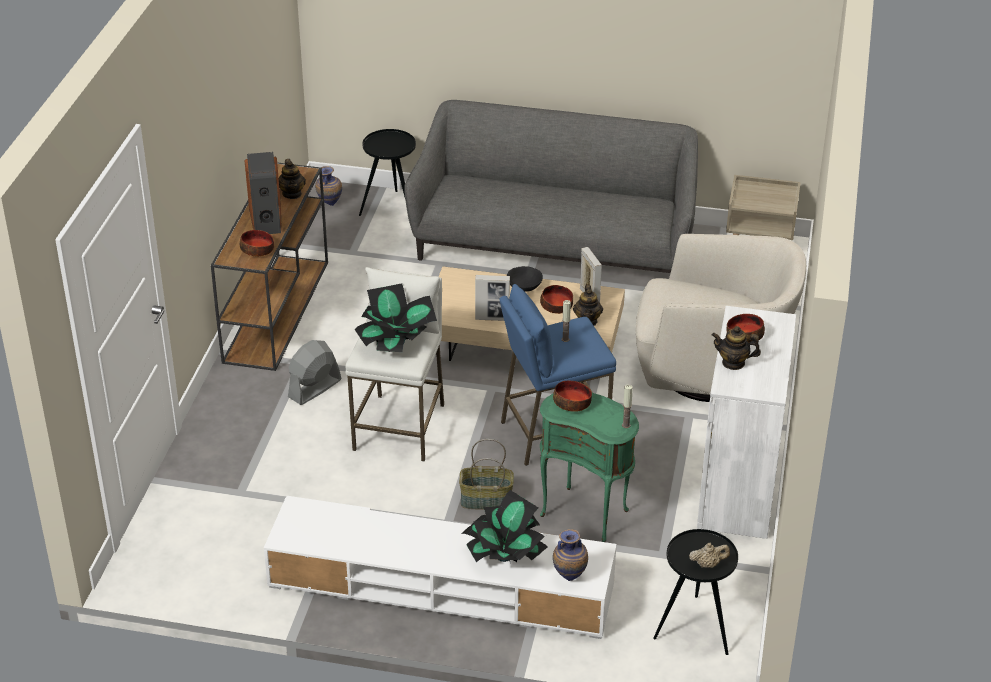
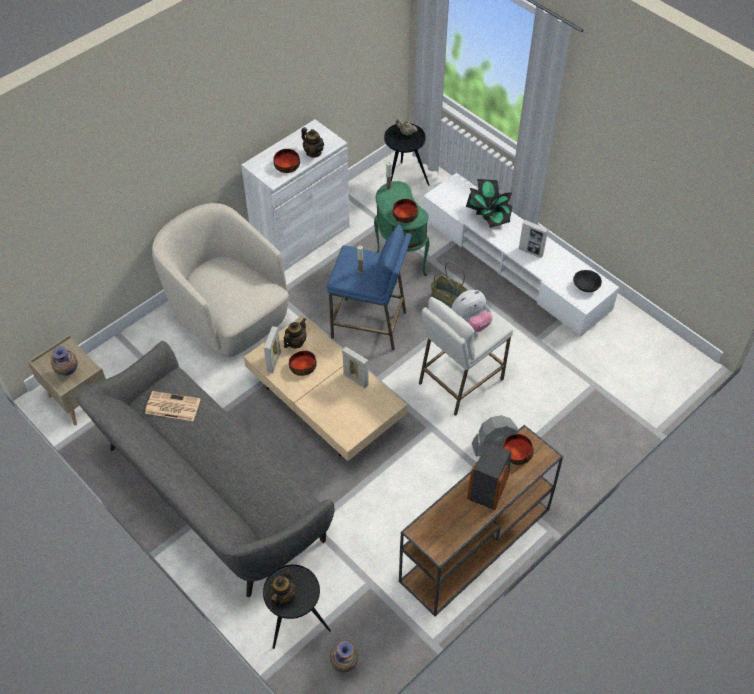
camera: 145 degrees left, 15 degrees up
(292, 194) = (448, 508): teapot -> teapot (282, 596)
(396, 344) = (470, 323): potted plant -> plush toy
(410, 537) = (531, 252): none -> picture frame
(524, 286) = (307, 397): black bowl -> black bowl (585, 286)
(569, 577) = (464, 190): vase -> vase (68, 374)
(630, 207) = (172, 406): none -> newspaper

